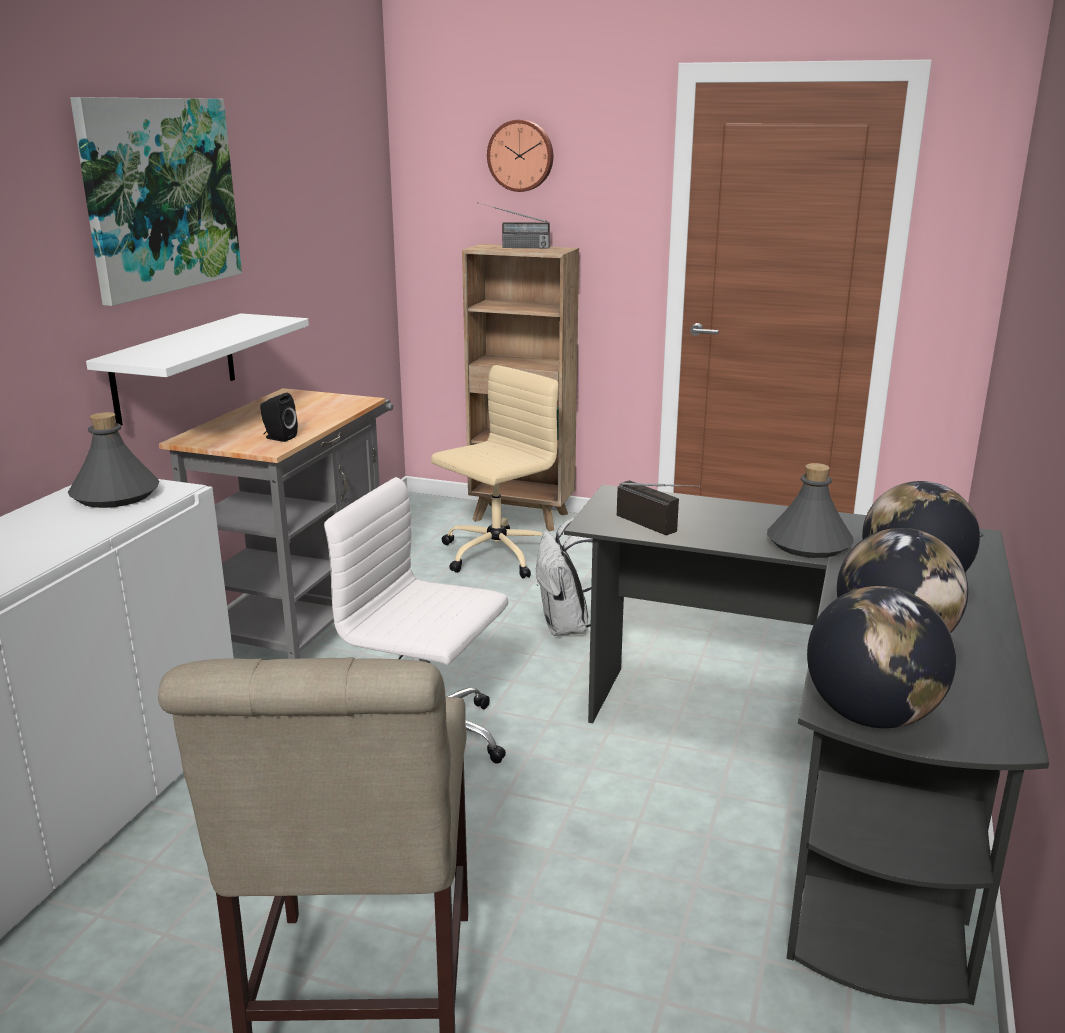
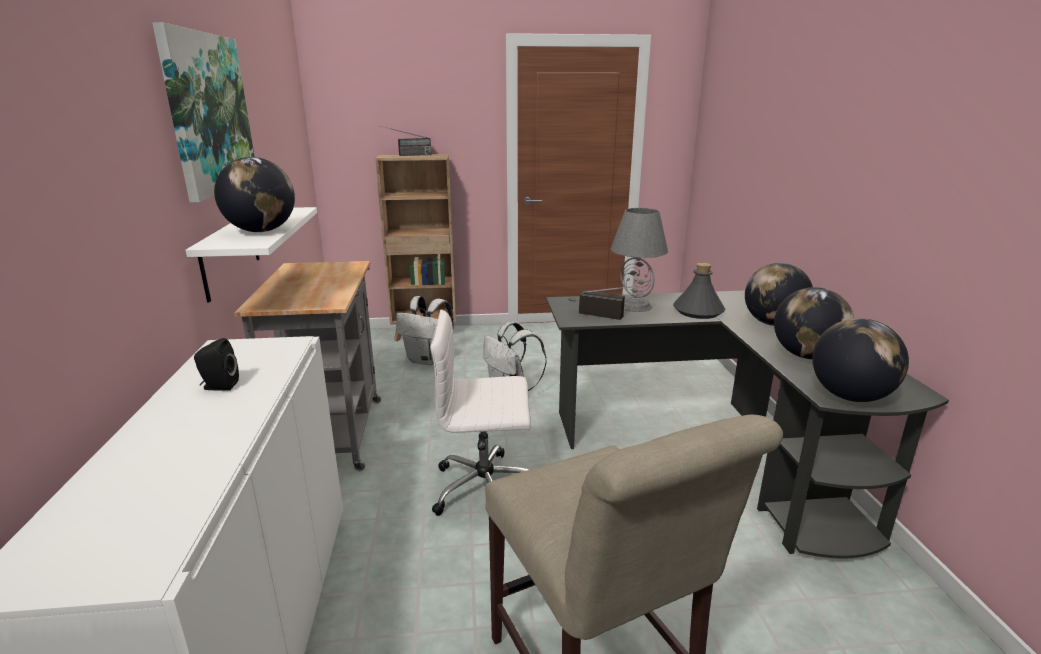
camera: 25 degrees left, 0 degrees up
(116, 495) = (247, 355): grey bottle -> none
(192, 346) = (261, 231): none -> globe
(278, 438) = (328, 295): black speaker -> black speaker (218, 386)
(495, 555) = (427, 360): beige office chair -> white backpack
(521, 155) = (403, 94): wall clock -> none
(718, 519) = (635, 306): none -> grey table lamp

